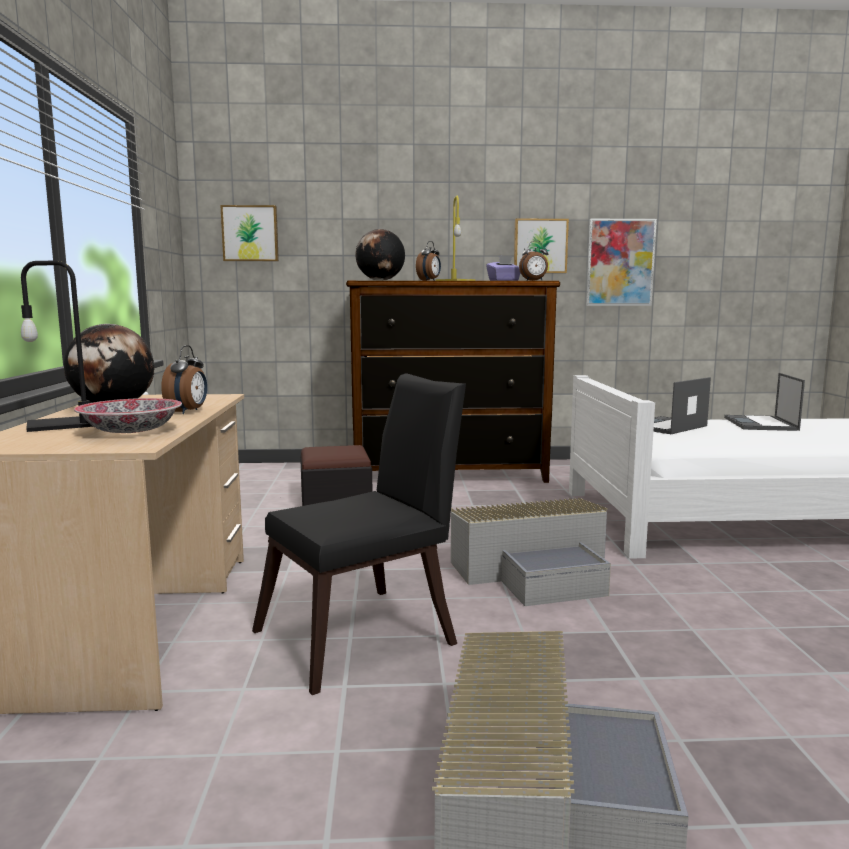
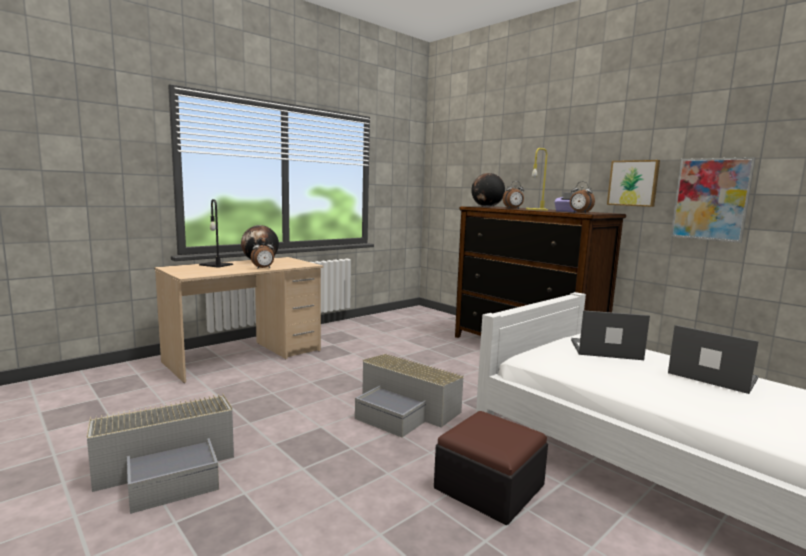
camera: 50 degrees right, 0 degrees up
(131, 432) = (212, 271): bowl -> none
(250, 233) = (452, 174): picture -> none
(335, 498) = (426, 340): ottoman -> ottoman (489, 487)
(367, 635) = (277, 395): black chair -> none
(761, 424) = (711, 376): laptop -> laptop turned 75 degrees clockwise

